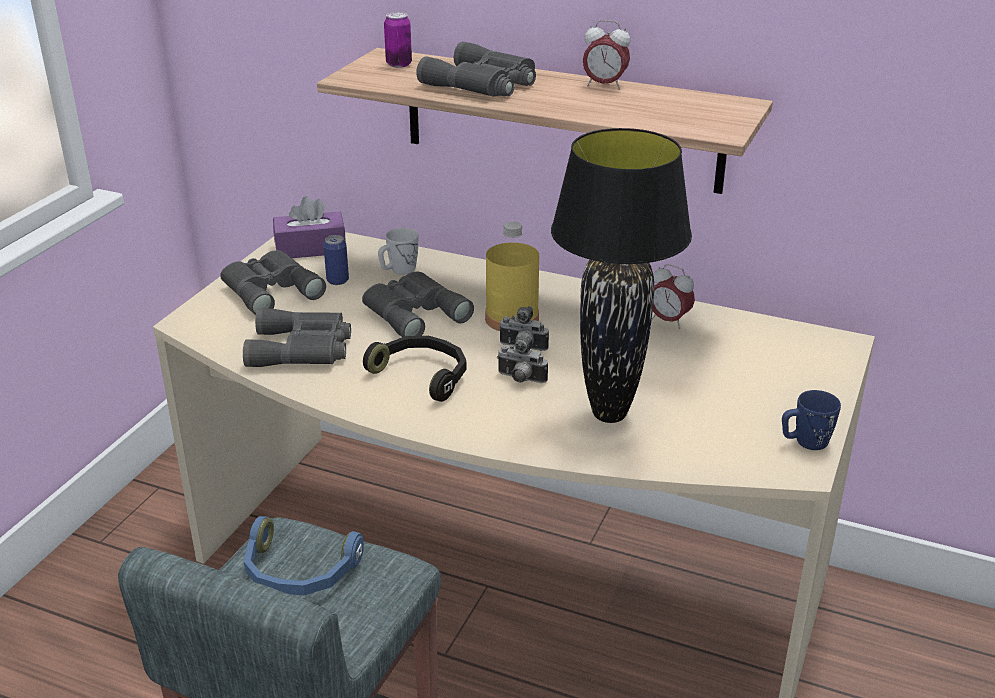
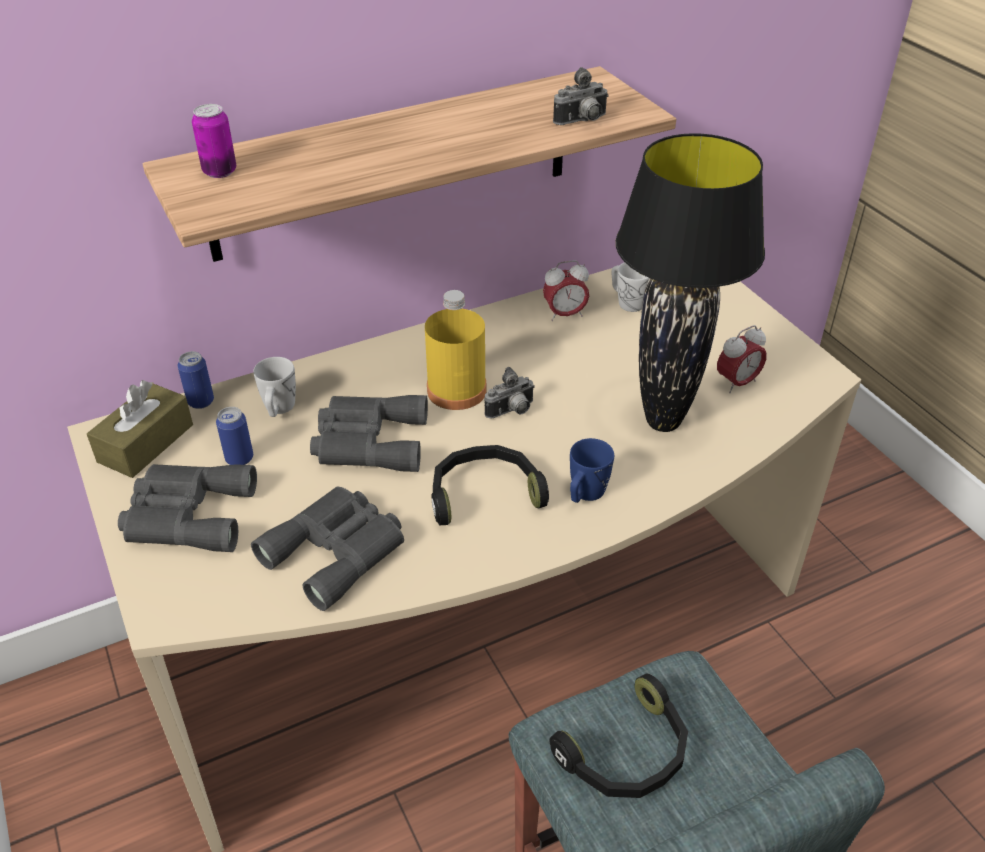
camera: 50 degrees left, 10 degrees up
(298, 572) = (627, 754): blue headphones -> black headphones
(310, 248) = (146, 443): purple tissue box -> brown tissue box
(369, 245) = (201, 401): none -> can
(482, 84) = (354, 155): grey binoculars -> none
(520, 379) = (559, 440): camera -> camera (582, 122)
(604, 85) = (457, 108): alarm clock -> alarm clock (737, 383)
(733, 339) = (627, 302): none -> white mug
(805, 442) = (794, 353): blue mug -> blue mug (585, 494)

